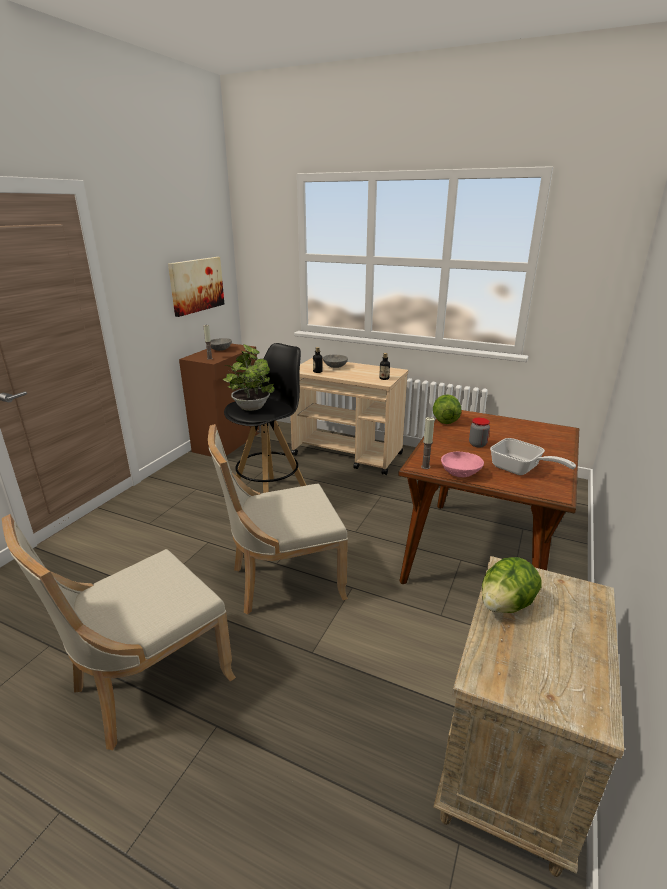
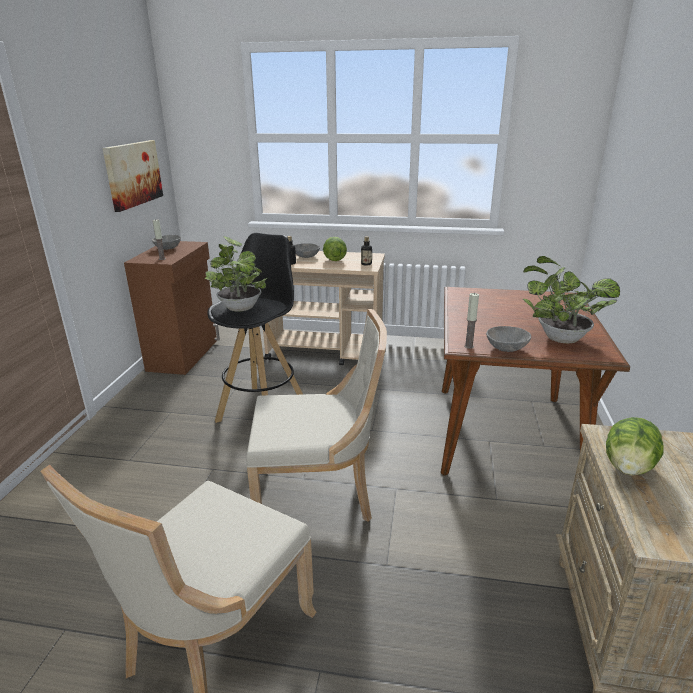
camera: 15 degrees left, 0 degrees up
(282, 581) = (318, 496): beige chair -> beige chair turned 150 degrees counterclockwise
(445, 421) = (455, 299): lettuce -> lettuce (334, 259)
(461, 473) = (507, 348): pink bowl -> grey bowl
(477, 444) = (502, 318): jar -> none
(520, 470) = (558, 337): frying pan -> potted plant

